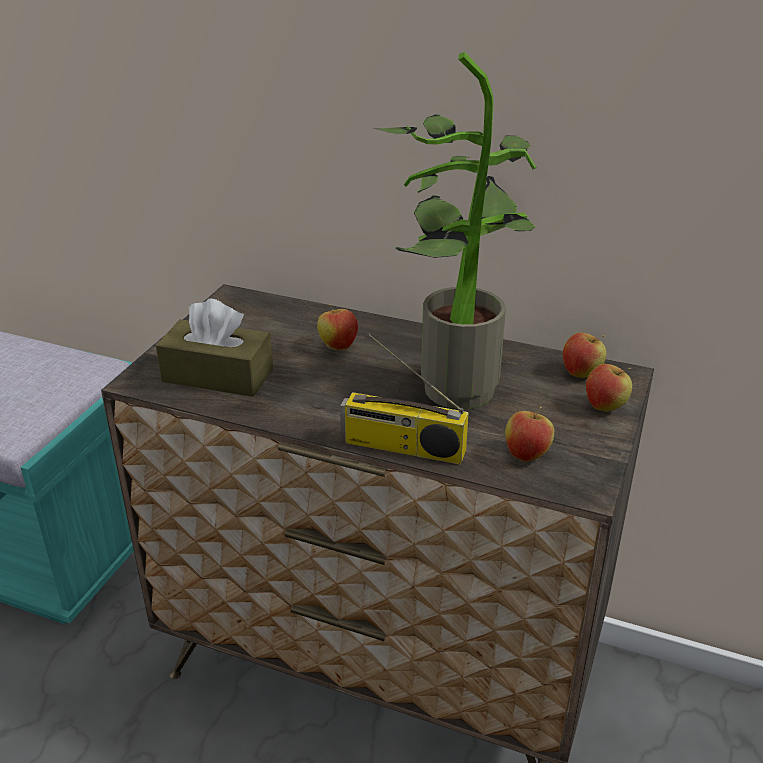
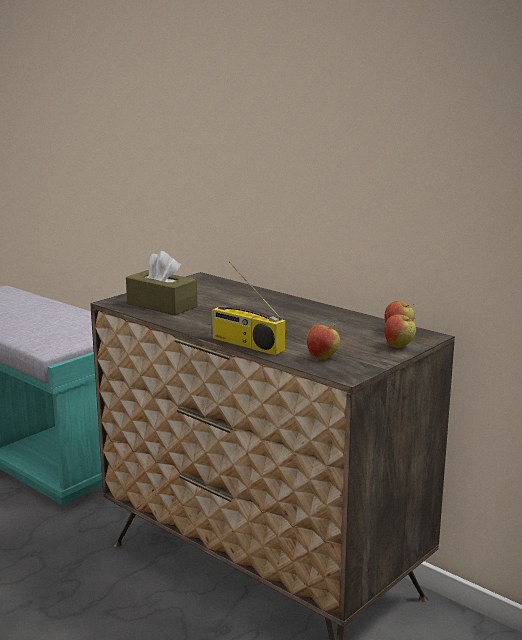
camera: 20 degrees right, 15 degrees down
(338, 346) = (247, 303): apple -> none
(455, 382) = (307, 325): potted plant -> none

